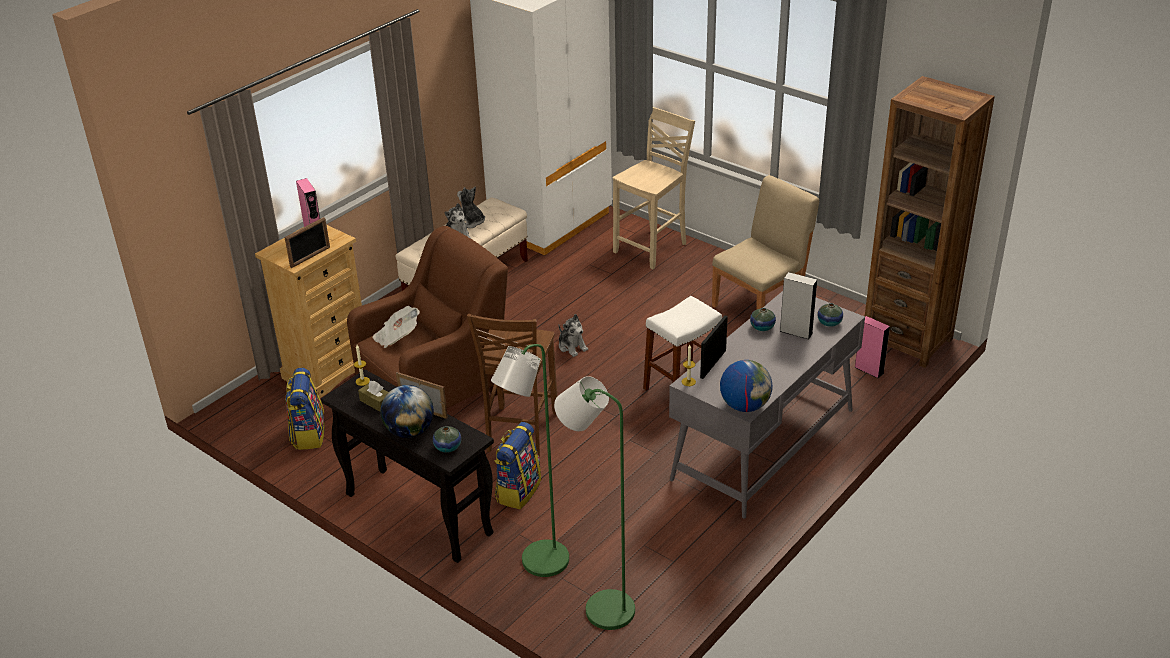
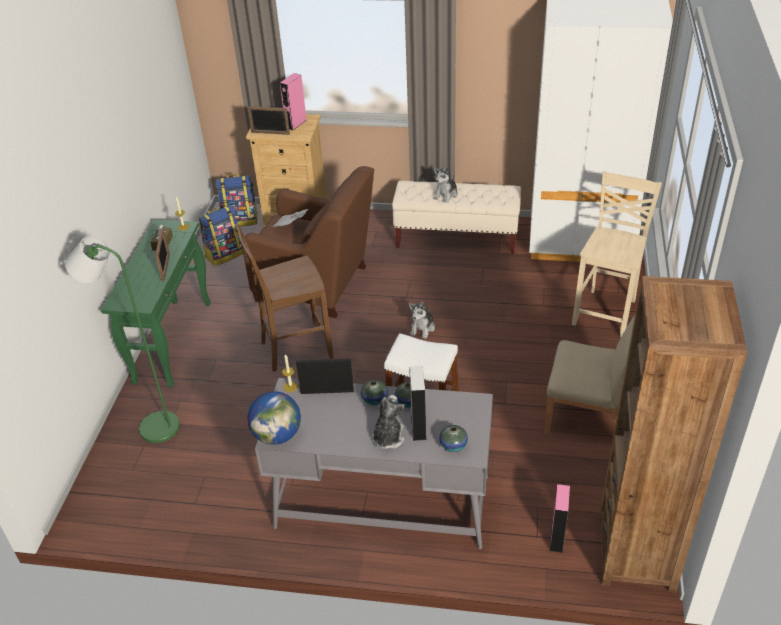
camera: 60 degrees right, 5 degrees up
(409, 431) = (137, 272): globe -> none
(417, 514) = (173, 341): black console table -> green console table
(447, 447) = (128, 296): vase -> vase (374, 399)
(471, 222) = (472, 192): plush toy -> plush toy (388, 437)
(518, 490) = (227, 378): backpack -> backpack (240, 220)
(600, 608) = (121, 482): green floor lamp -> none
(652, 248) = (606, 312): beige chair -> beige chair turned 75 degrees counterclockwise

